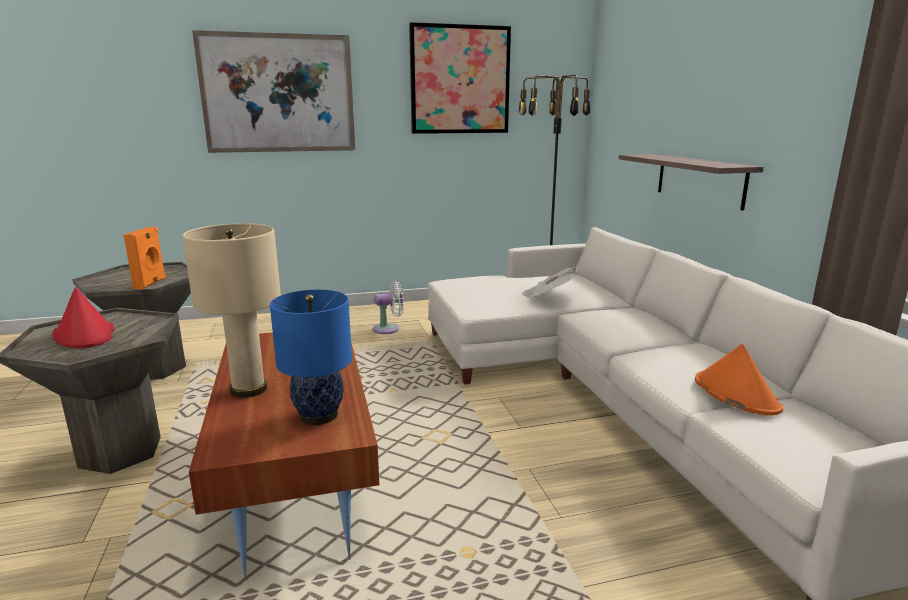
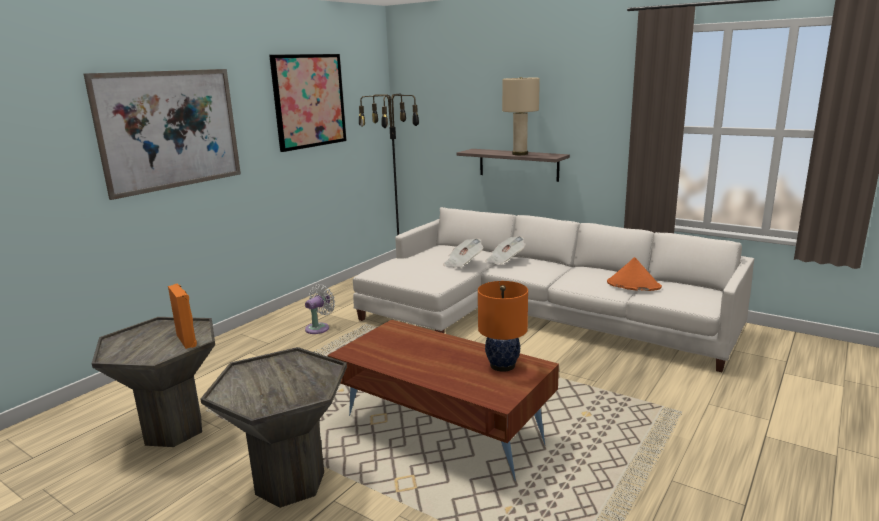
camera: 40 degrees left, 0 degrees up
(85, 334) = (265, 385): red hat -> none
(249, 389) = (432, 372): beige table lamp -> beige table lamp (520, 154)
(318, 415) = (502, 365): blue table lamp -> orange table lamp
(608, 307) = (505, 260): none -> newspaper

